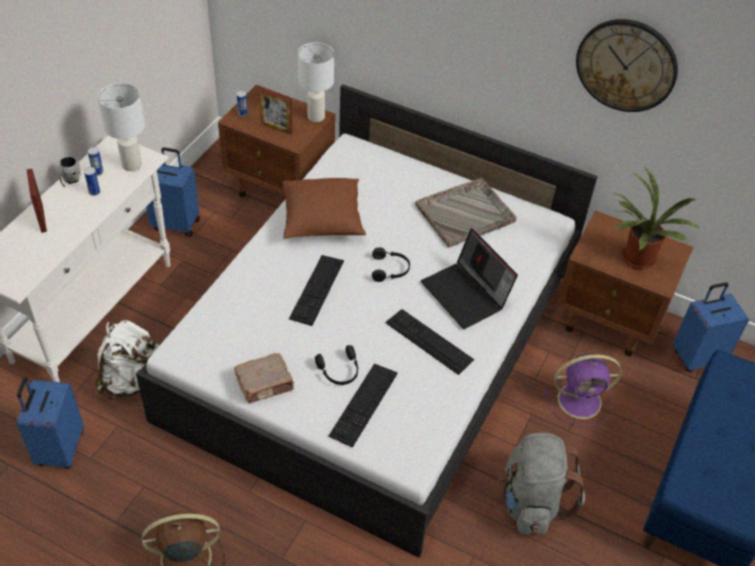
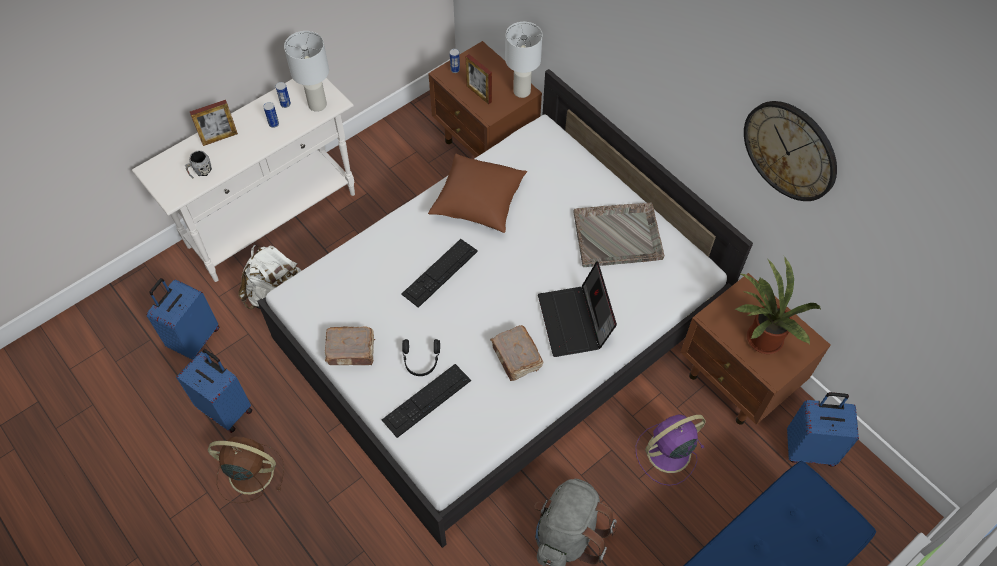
camera: 25 degrees right, 10 degrees up
(42, 218) = (219, 138): picture frame -> picture frame turned 120 degrees counterclockwise
(70, 180) = (259, 106): grey mug -> grey mug (201, 172)
(176, 223) = (378, 154): blue suitcase -> blue suitcase (227, 409)
(390, 269) = (516, 273): black headphones -> none
(429, 341) = (516, 358): keyboard -> brown book
(581, 400) = (667, 453): purple fan -> purple fan turned 135 degrees clockwise

